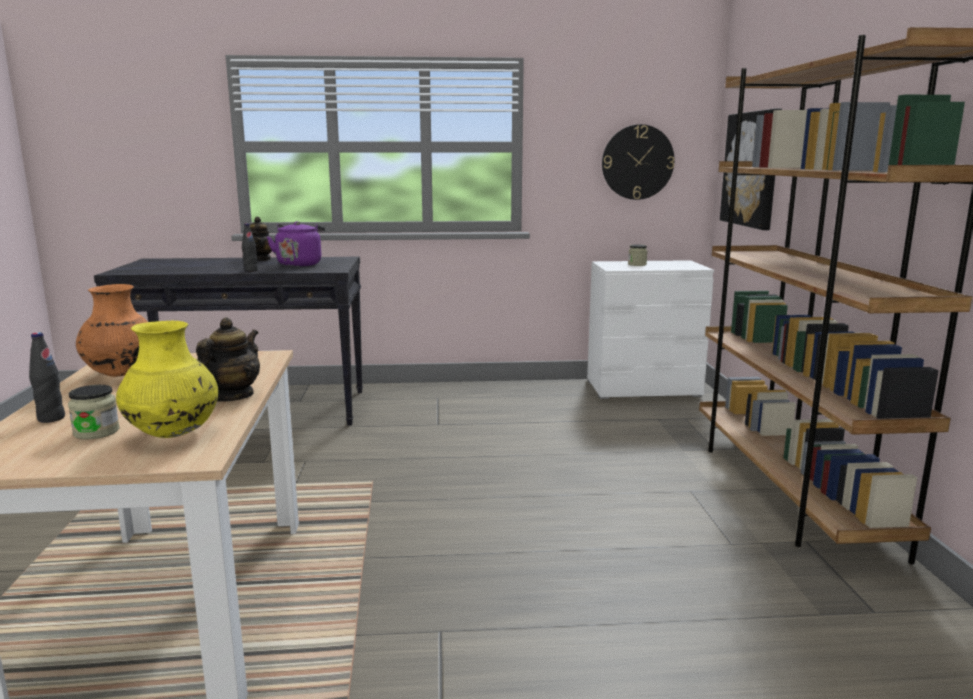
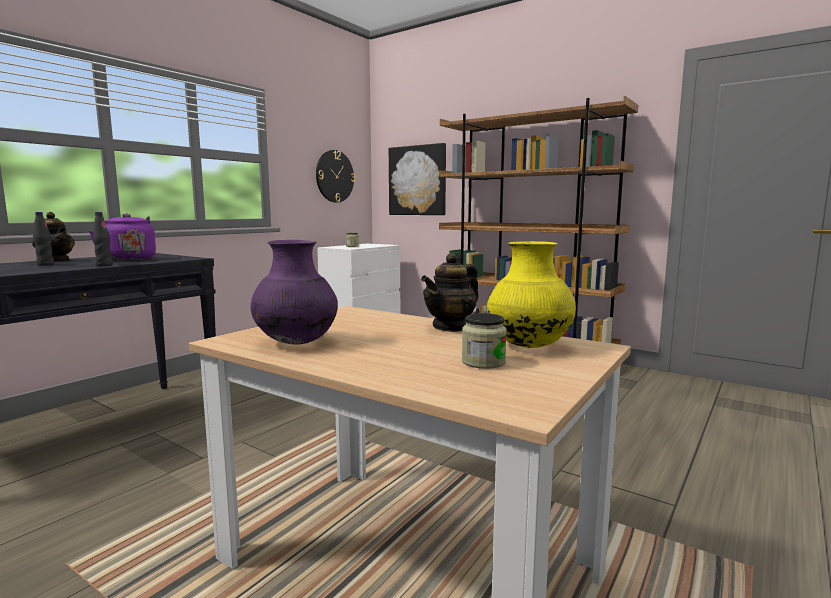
camera: 50 degrees left, 5 degrees down
(51, 418) = (407, 371): black bottle -> black bottle (45, 265)
(121, 374) = (296, 343): orange vase -> purple vase
(232, 396) = (451, 327): teapot -> teapot turned 105 degrees counterclockwise

